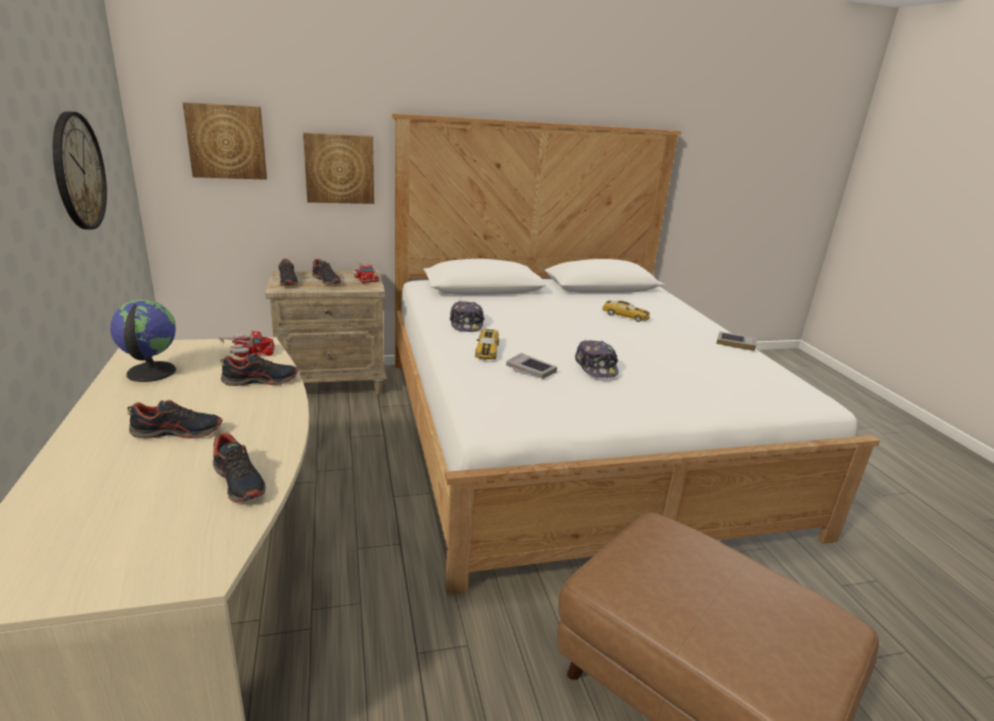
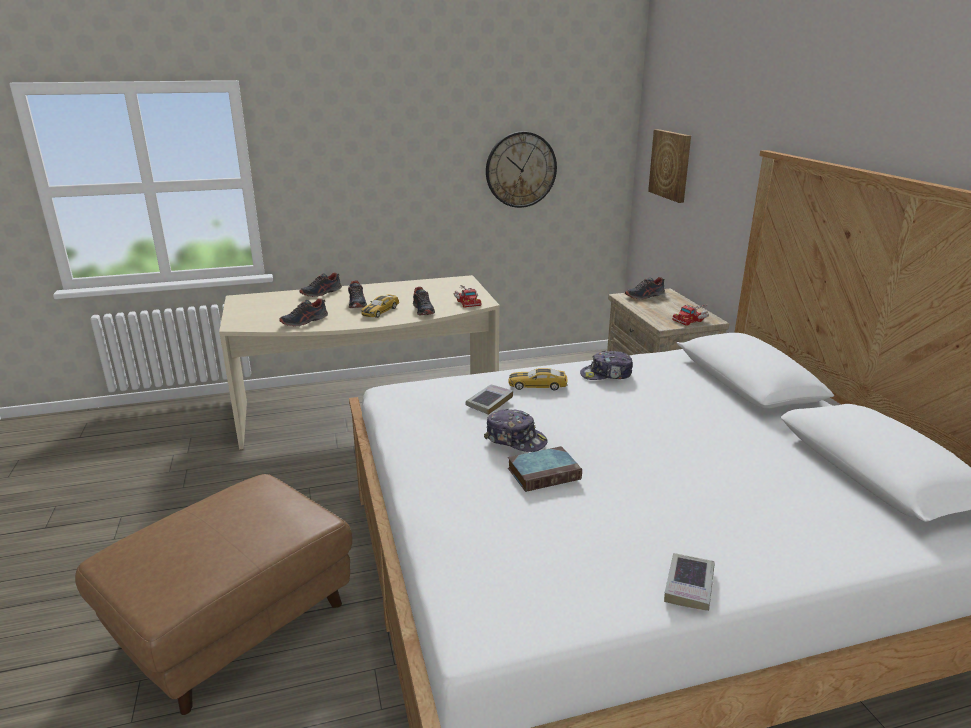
camera: 90 degrees right, 0 degrees up
(150, 372) = (429, 287): globe -> none
(326, 280) = (663, 307): shoe -> shoe (321, 293)
(339, 168) = (724, 204): picture -> none
(596, 367) = (515, 439): cap -> cap turned 135 degrees counterclockwise
(625, 316) = (731, 479): toy car -> toy car (380, 311)
(638, 364) = (545, 473): none -> book

